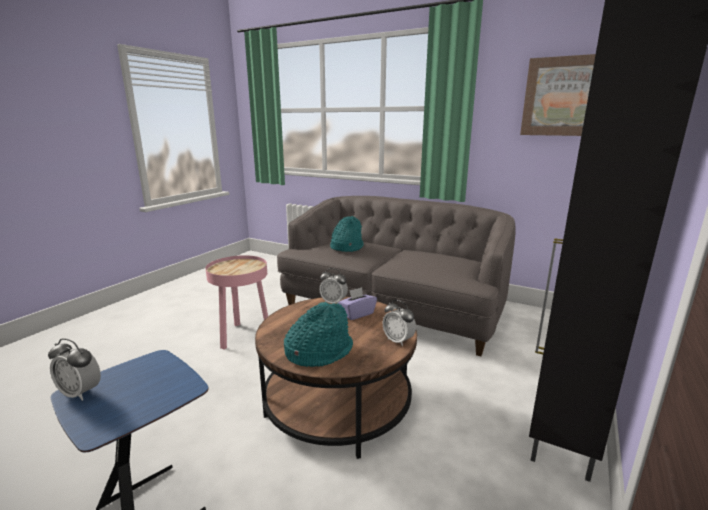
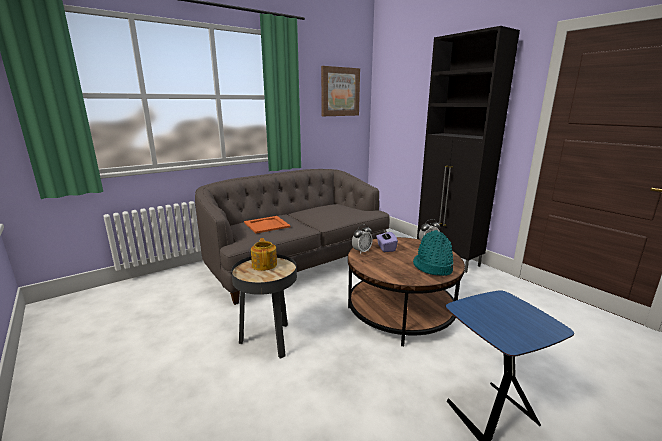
camera: 65 degrees left, 0 degrees up
(80, 393) = (510, 339): alarm clock -> none
(243, 335) = (269, 340): pink side table -> black side table
(248, 265) = (264, 264): none -> teapot
(346, 247) = (266, 225): turquoise hat -> orange tray

